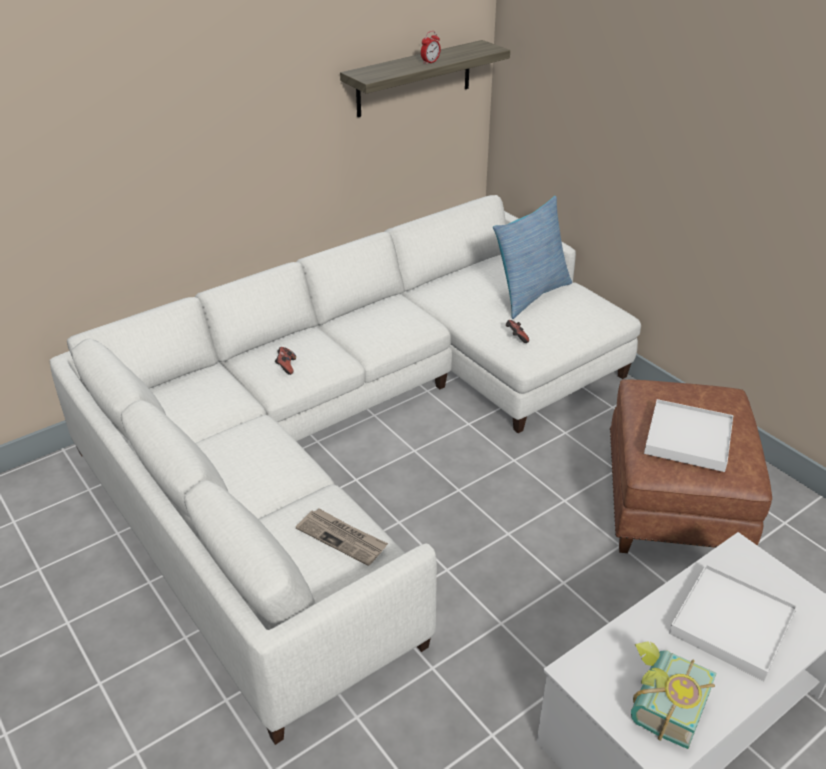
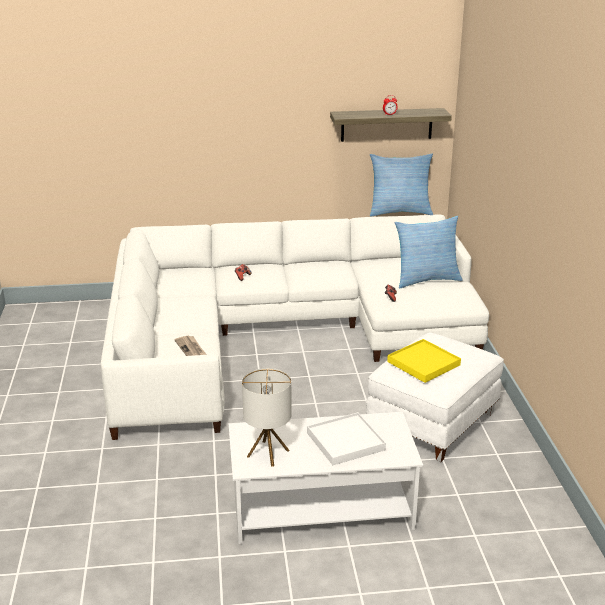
camera: 30 degrees right, 10 degrees down
(440, 204) = (399, 212): none -> pillow
(660, 704) = (268, 453): book -> table lamp
(671, 502) = (432, 421): brown ottoman -> white ottoman
(688, 438) = (423, 363): white tray -> yellow tray

